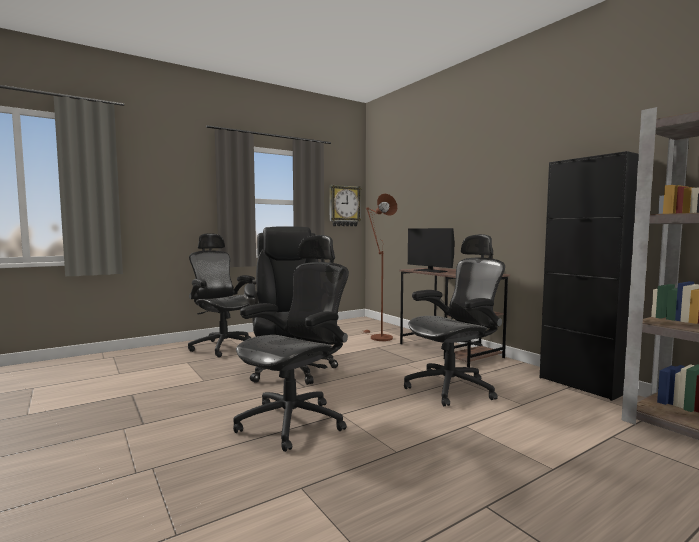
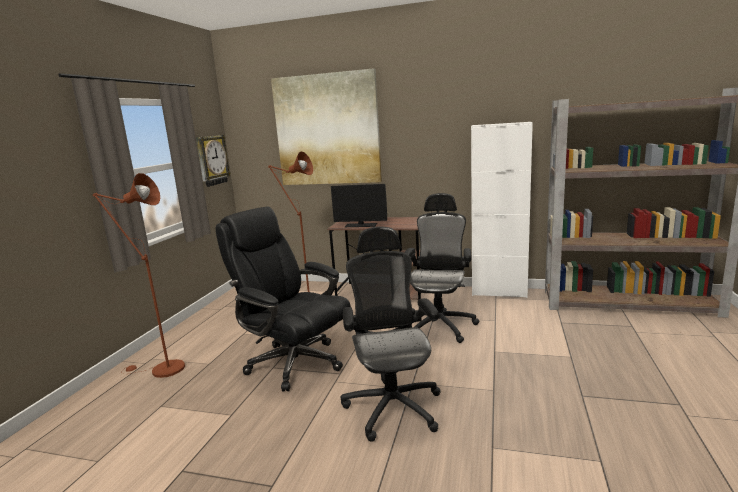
camera: 40 degrees left, 10 degrees up
(223, 346) = (162, 370): office chair -> brown floor lamp
(431, 179) = (327, 130): none -> picture
(581, 385) = (499, 292): black cabinet -> white cabinet

